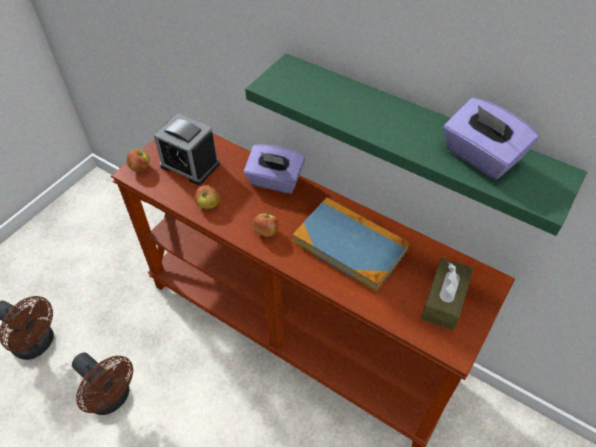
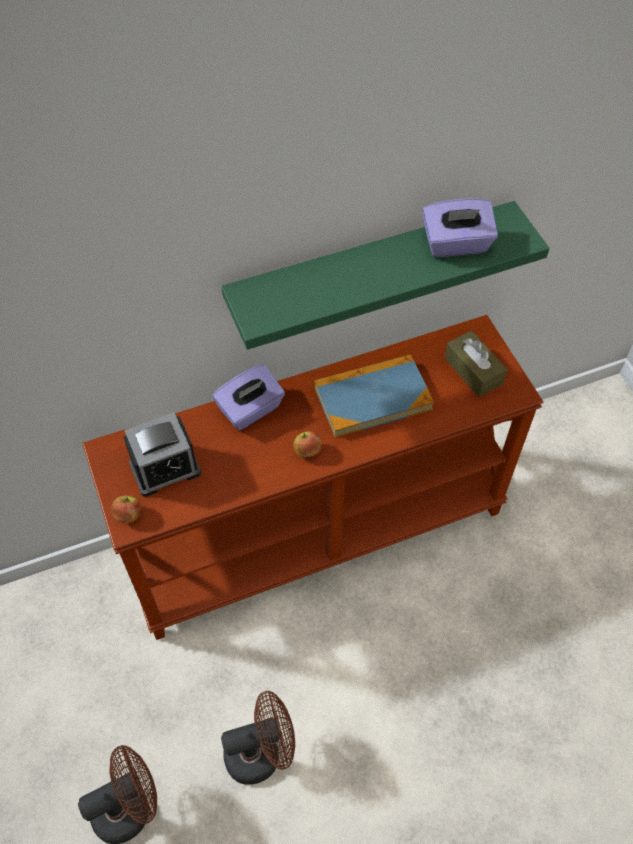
camera: 55 degrees left, 5 degrees up
(208, 204) = (234, 480): apple -> none

